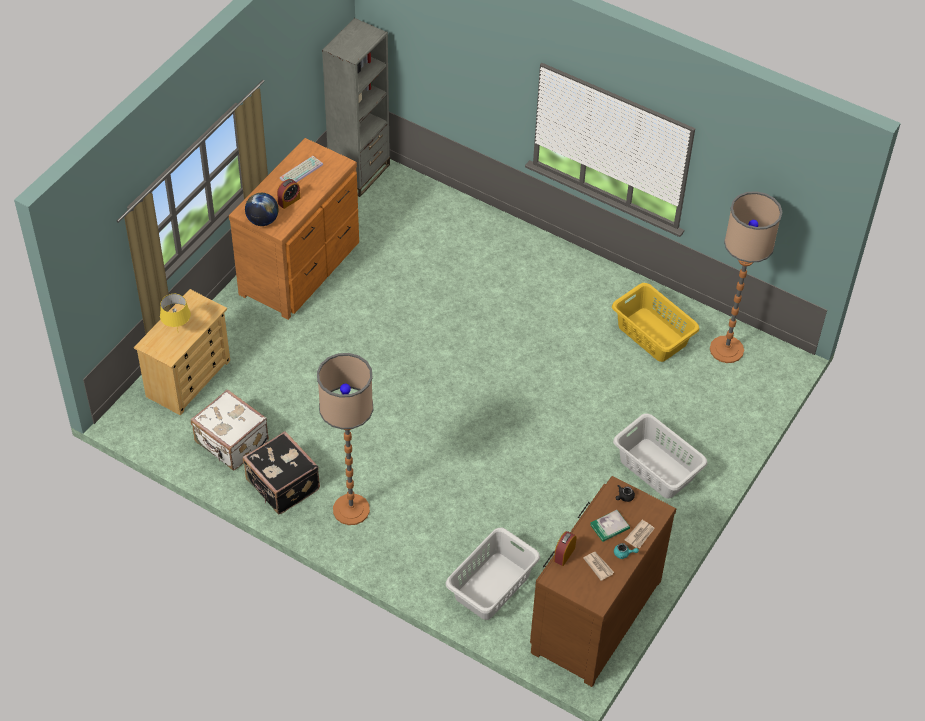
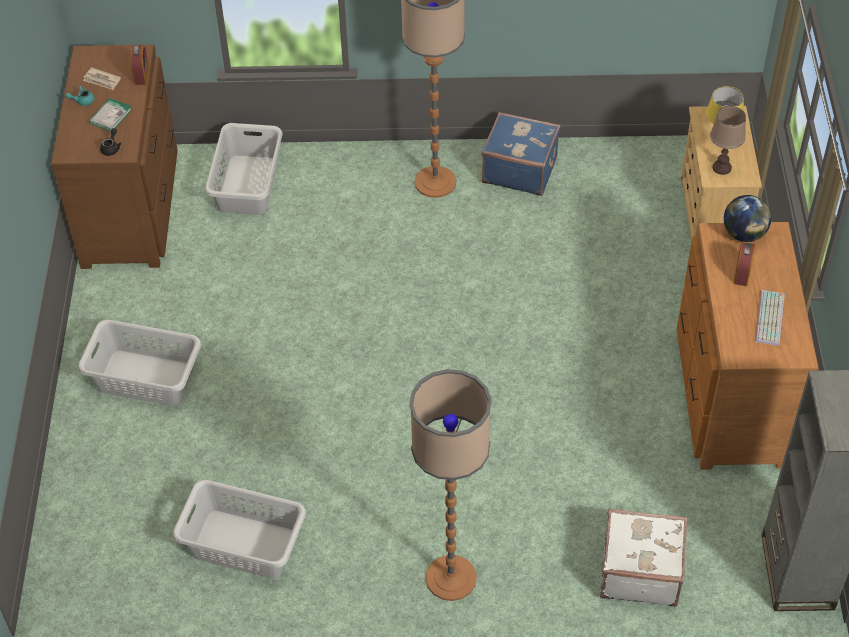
camera: 150 degrees right, 0 degrees up
(200, 313) = (722, 168): none -> brown table lamp
(231, 443) = (605, 180): white suitcase -> white suitcase (639, 570)
(282, 486) = (519, 169): black suitcase -> blue suitcase
(640, 535) = (75, 123): newspaper -> none
(652, 335) = (243, 543): yellow laundry basket -> grey laundry basket
(726, 349) = (135, 576): floor lamp -> floor lamp (451, 578)

